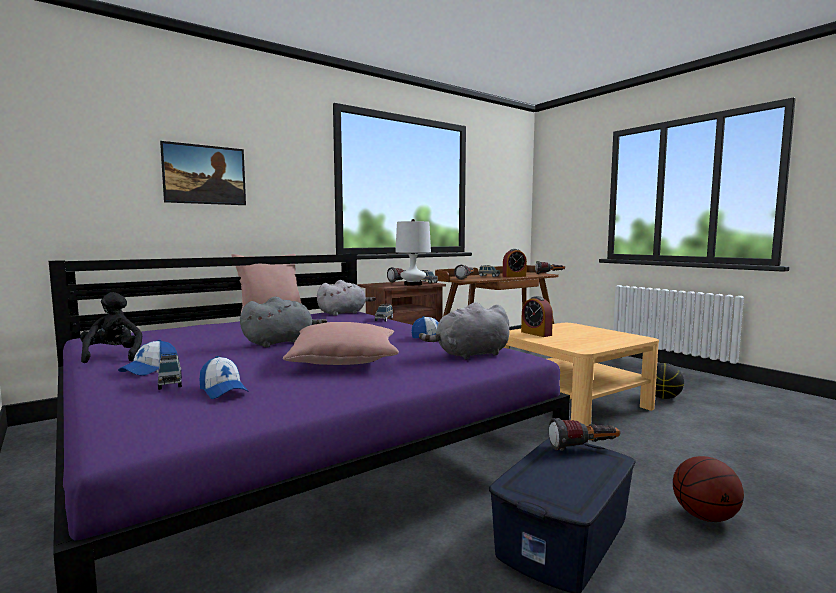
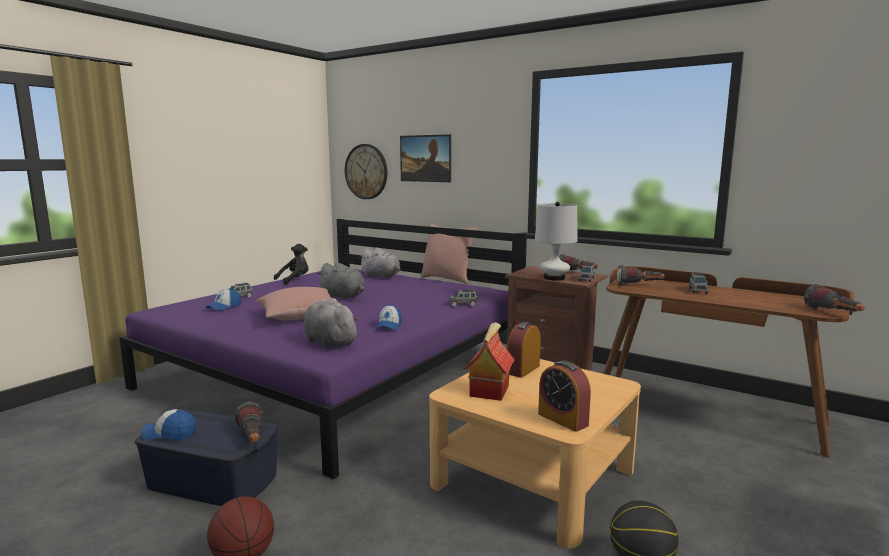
camera: 70 degrees right, 5 degrees up
(86, 186) = (366, 171): none -> wall clock
(150, 369) = (267, 290): cap -> cap (170, 433)
(343, 313) = (481, 291): grey plush toy -> grey plush toy (381, 276)
(514, 276) = (726, 300): alarm clock -> alarm clock (563, 419)
(576, 342) = (489, 390): none -> toy house

